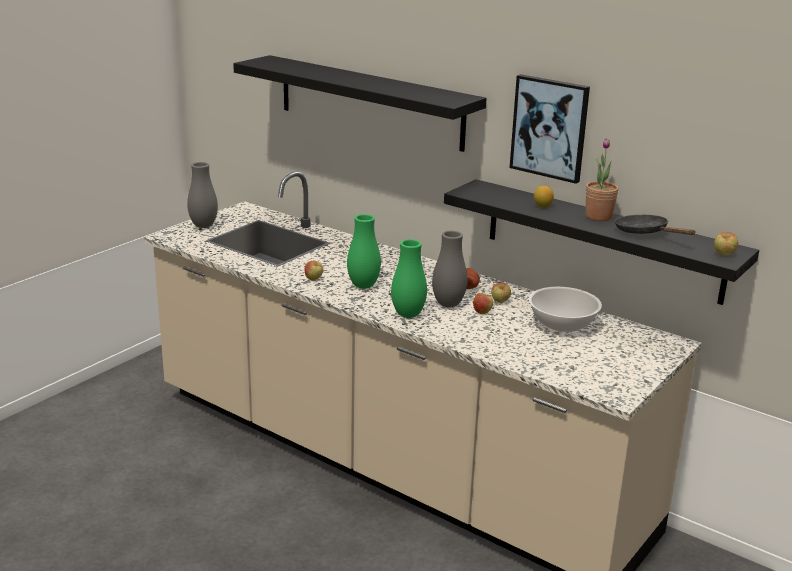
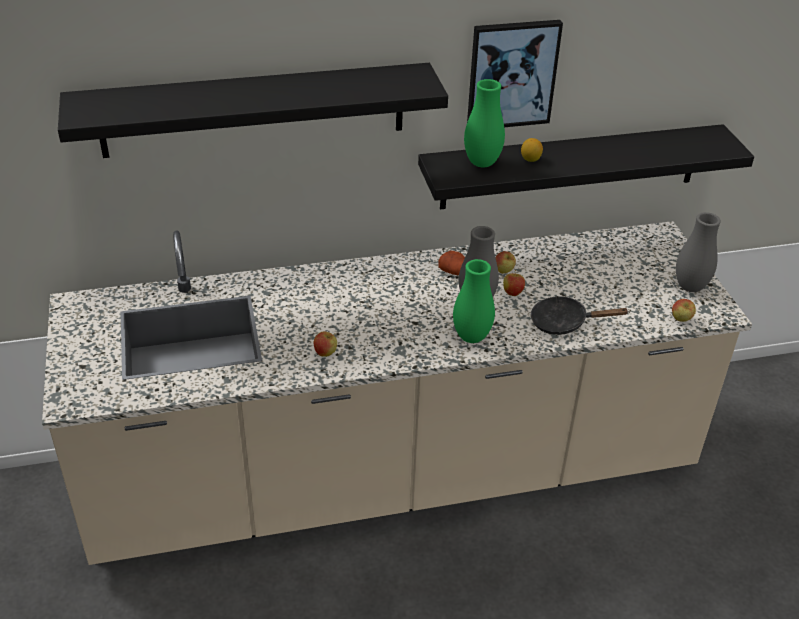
camera: 50 degrees left, 15 degrees up
(203, 226) = (78, 359): grey vase -> grey vase (690, 287)
(363, 286) = (379, 330): green vase -> green vase (482, 163)
(562, 325) = (580, 266): white bowl -> none
(598, 216) = (585, 148): potted plant -> none
(645, 233) = (644, 149): black frying pan -> black frying pan (564, 323)
(723, 255) = (721, 144): apple -> apple (681, 320)

